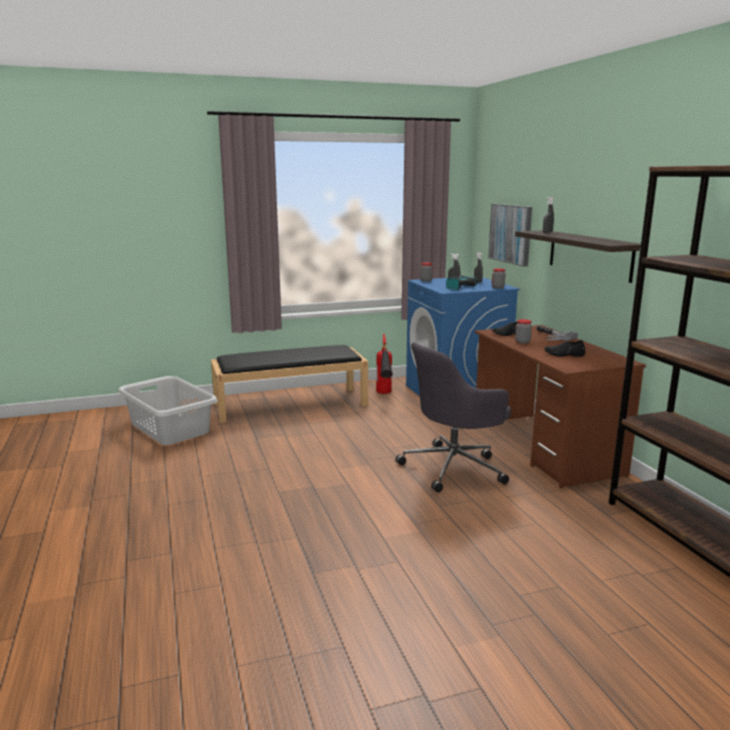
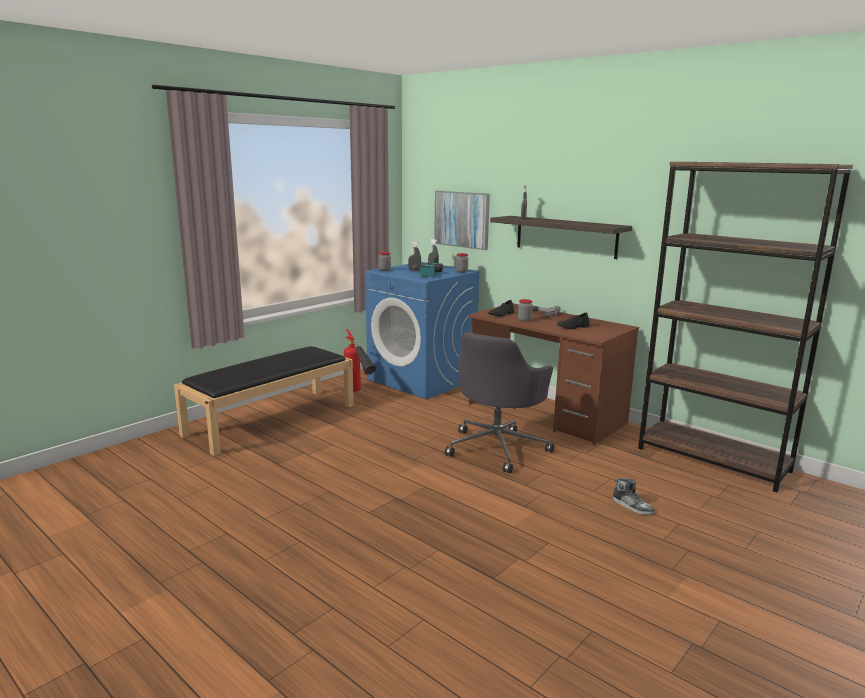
camera: 30 degrees left, 0 degrees up
(169, 428) = (158, 476): grey laundry basket -> none
(526, 555) = (632, 506): none -> shoe

